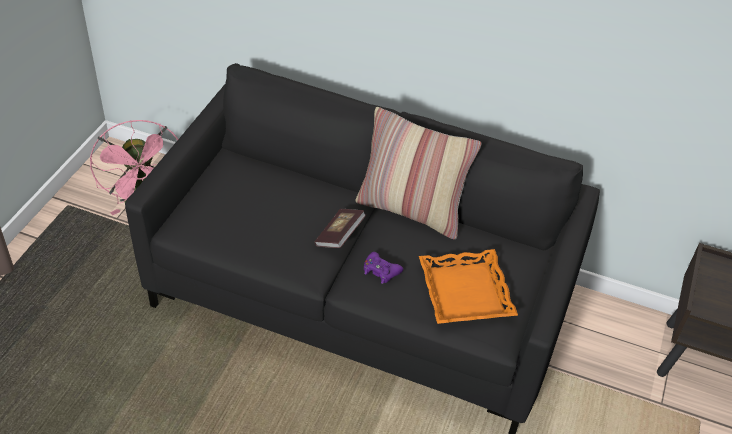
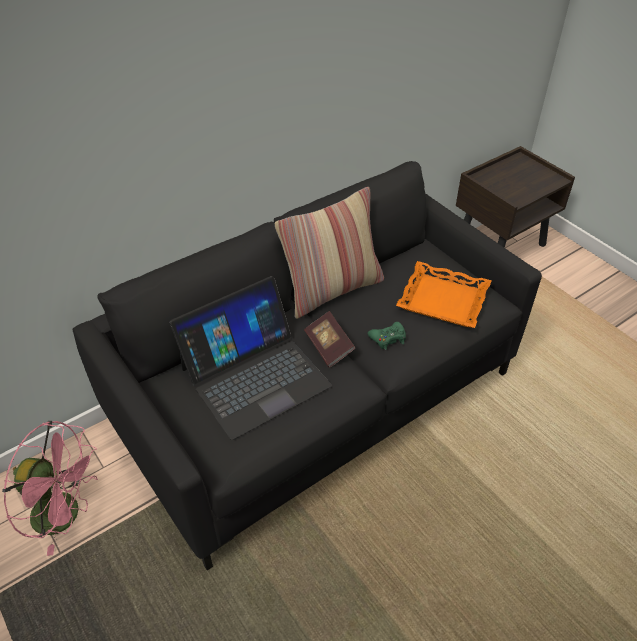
camera: 55 degrees left, 0 degrees up
(272, 205) = (255, 376): none -> laptop
(381, 271) = (388, 339): purple game controller -> green game controller

